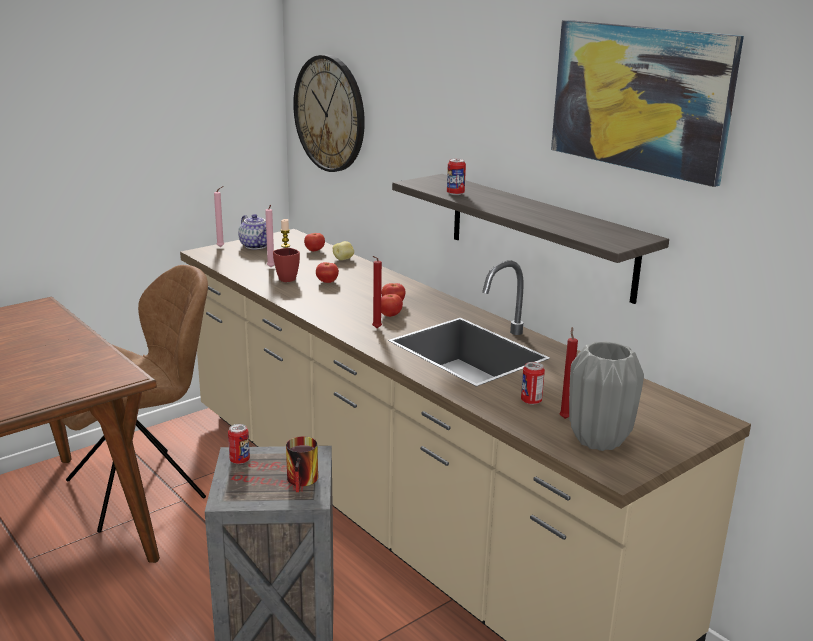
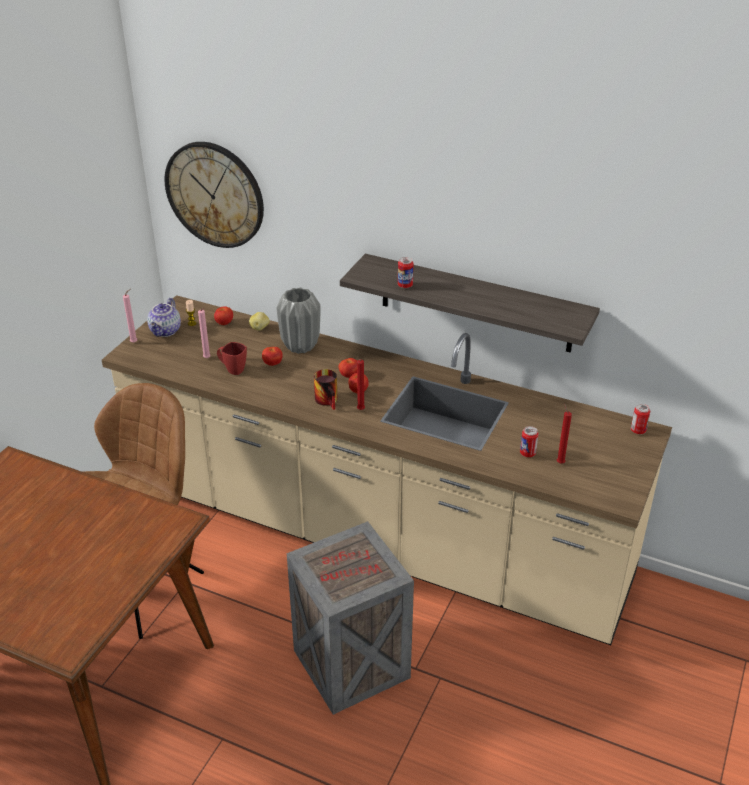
camera: 25 degrees left, 15 degrees up
(239, 460) = (313, 560): can -> can (638, 430)
(257, 246) = (166, 331): teapot -> teapot turned 75 degrees clockwise
(304, 481) = (376, 562): mug -> mug (329, 400)
(599, 439) = (594, 476): grey vase -> grey vase (300, 346)
(640, 98) = (571, 210): picture -> none

